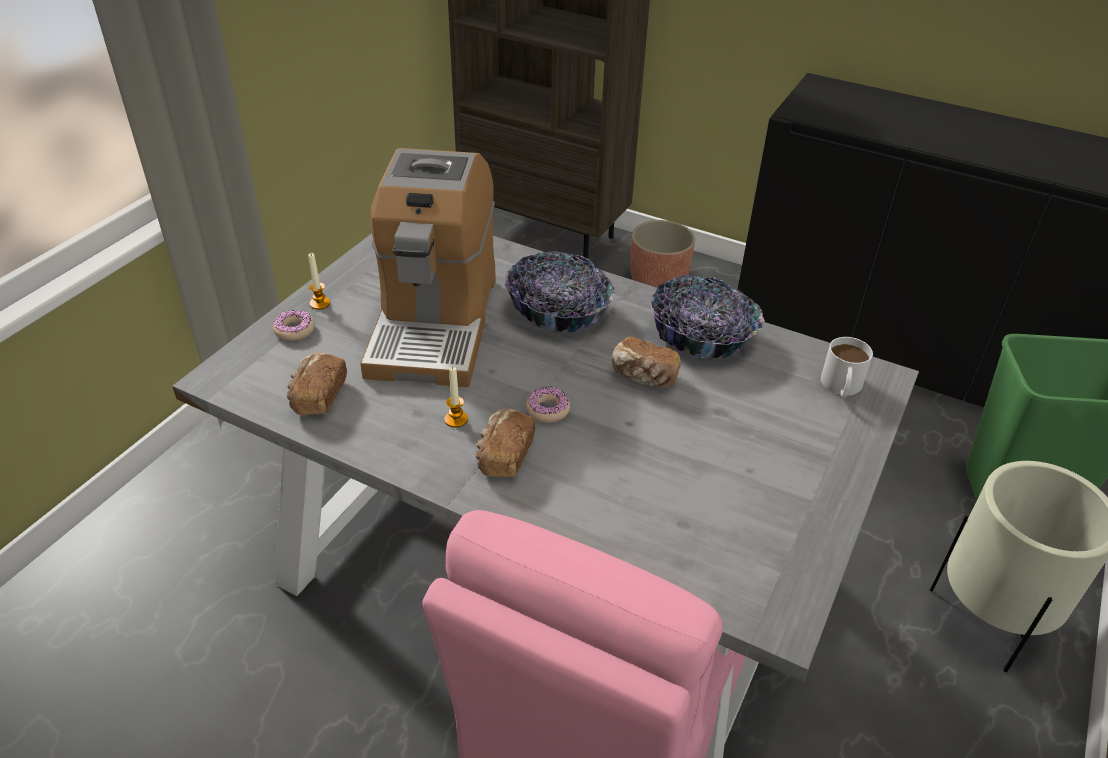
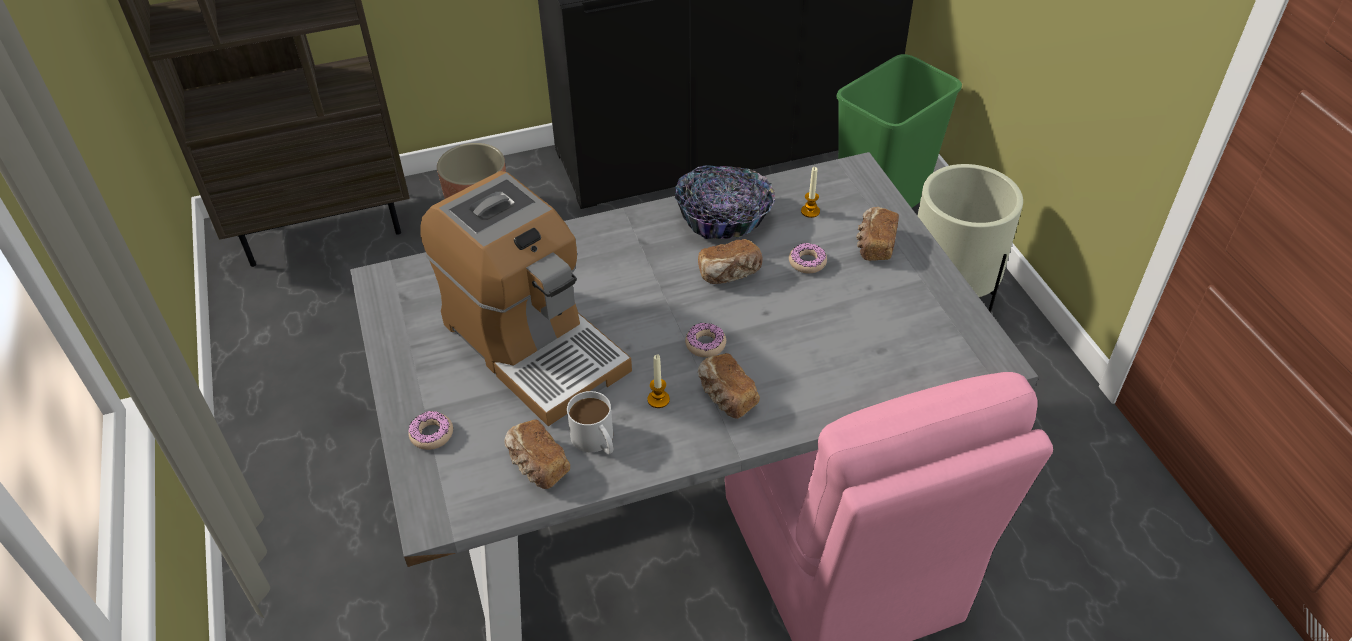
camera: 45 degrees left, 5 degrees up
(320, 303) = (415, 398): candle -> candle (810, 211)
(558, 311) = (606, 269): bowl -> none
(723, 413) = (807, 262): none -> donut
(807, 442) = (874, 245): none -> bread
(841, 387) = (845, 194): white mug -> white mug (596, 441)

